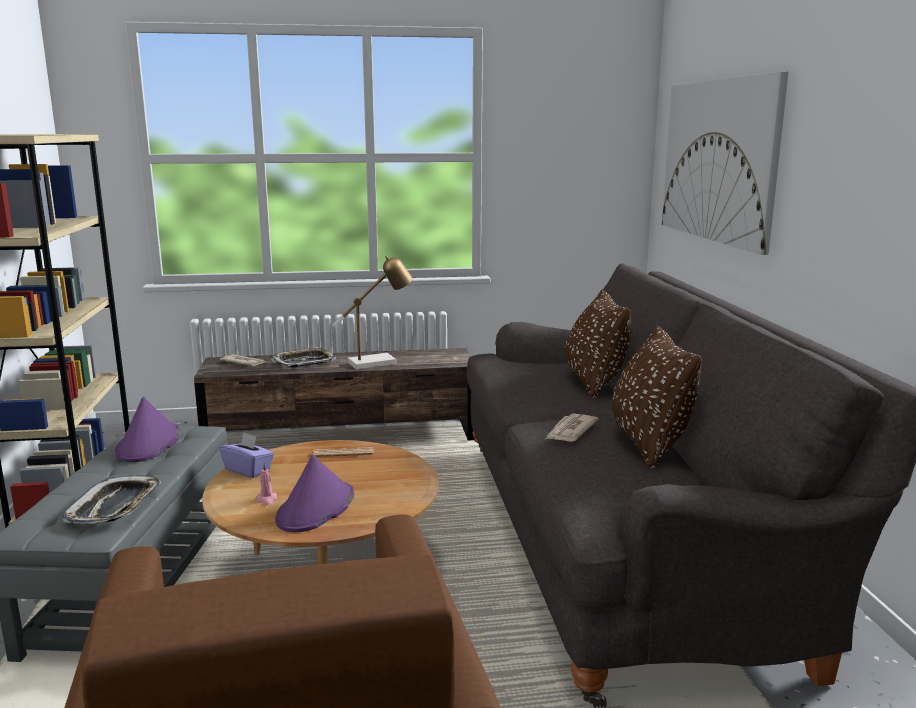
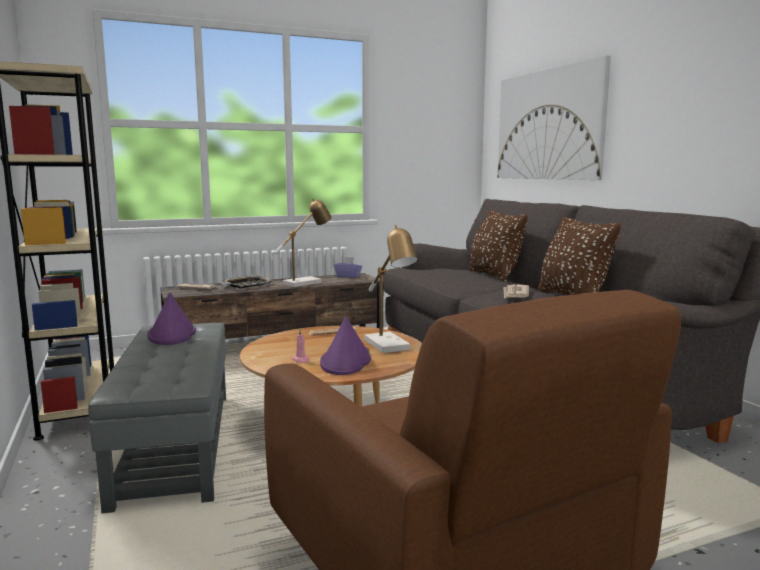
camera: 15 degrees left, 5 degrees down
(115, 507) = (187, 369): tray -> none
(248, 470) = (266, 346): purple tissue box -> purple tissue box (348, 276)
(391, 488) = (390, 346): none -> table lamp

